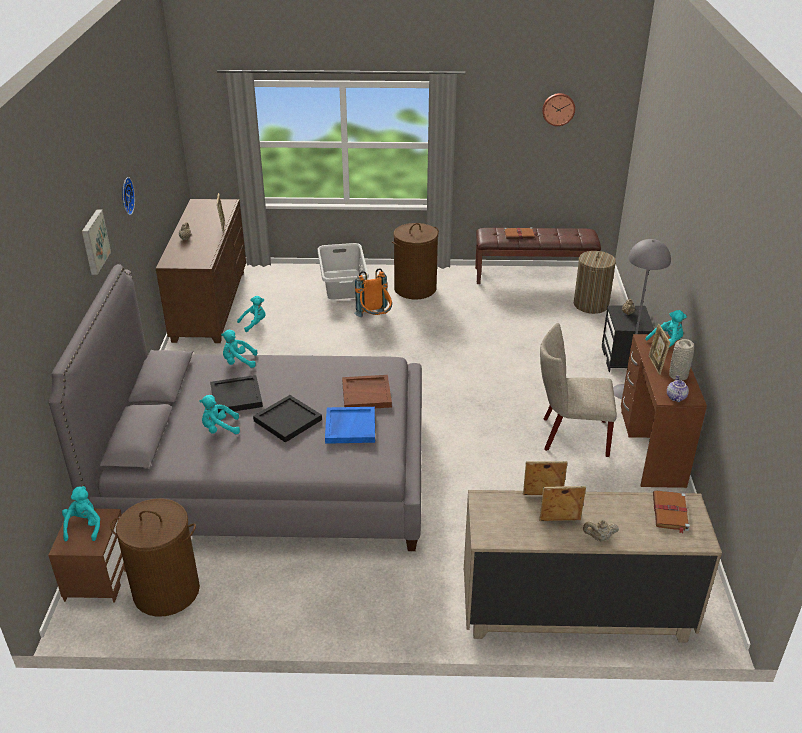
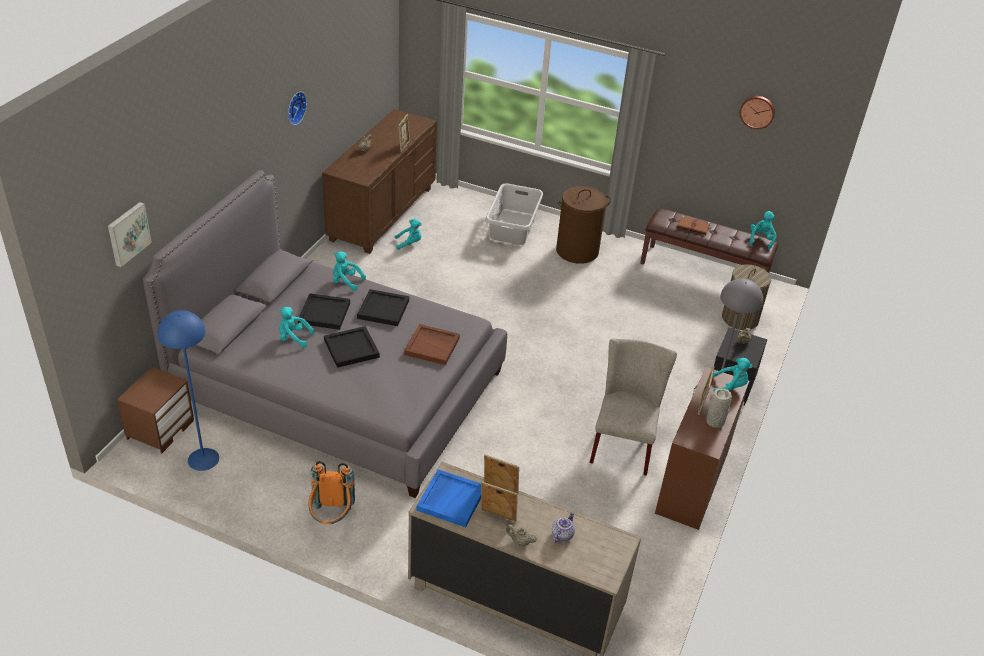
camera: 20 degrees right, 5 degrees up
(84, 527) = (153, 385): turquoise plush toy -> turquoise plush toy (761, 239)
(94, 241) = (239, 147): picture -> picture (127, 233)
(167, 591) = (203, 459): brown laundry basket -> blue floor lamp
(293, 376) = (383, 309): none -> black tray
(350, 427) = (397, 371): blue tray -> blue tray (451, 499)
(375, 319) = (519, 272): orange backpack -> orange backpack (331, 518)
(570, 436) = (623, 443): beige chair -> beige chair turned 75 degrees clockwise
(670, 512) = (599, 543): brown book -> none
(675, 397) = (695, 441): teapot -> teapot (562, 534)

